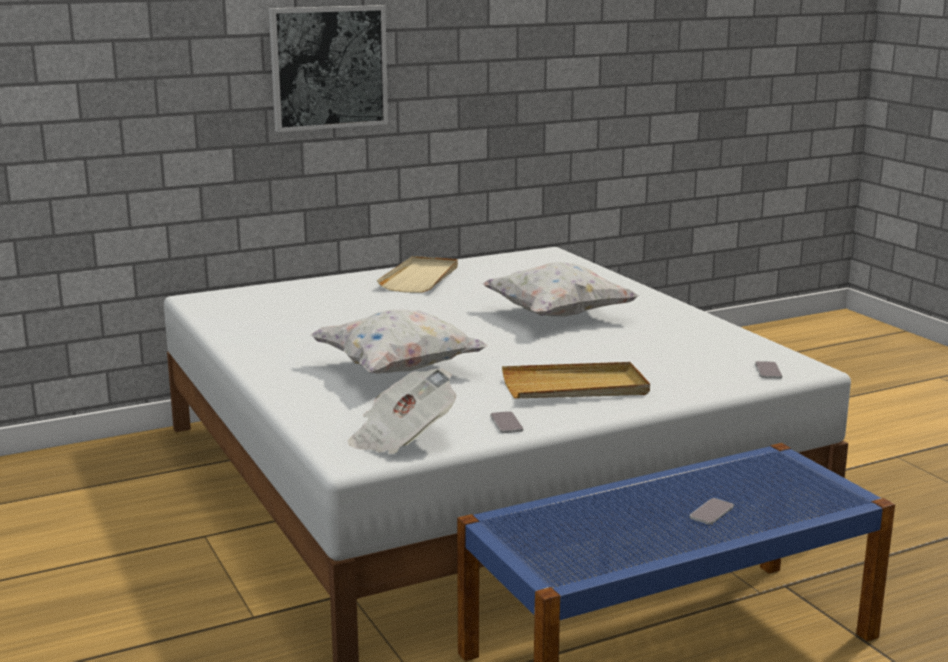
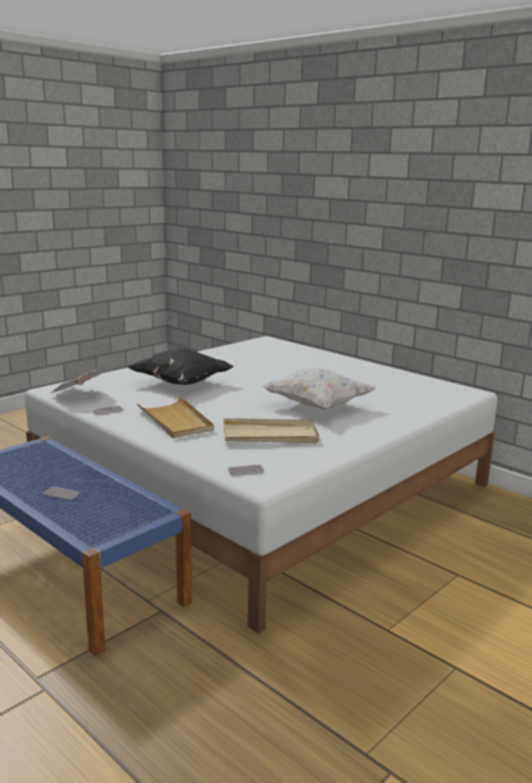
camera: 70 degrees right, 0 degrees up
(328, 67) = (360, 223): picture -> none
(399, 369) = (182, 383): white pillow -> black pillow
(420, 278) = (358, 370): beige tray -> beige tray (270, 435)

